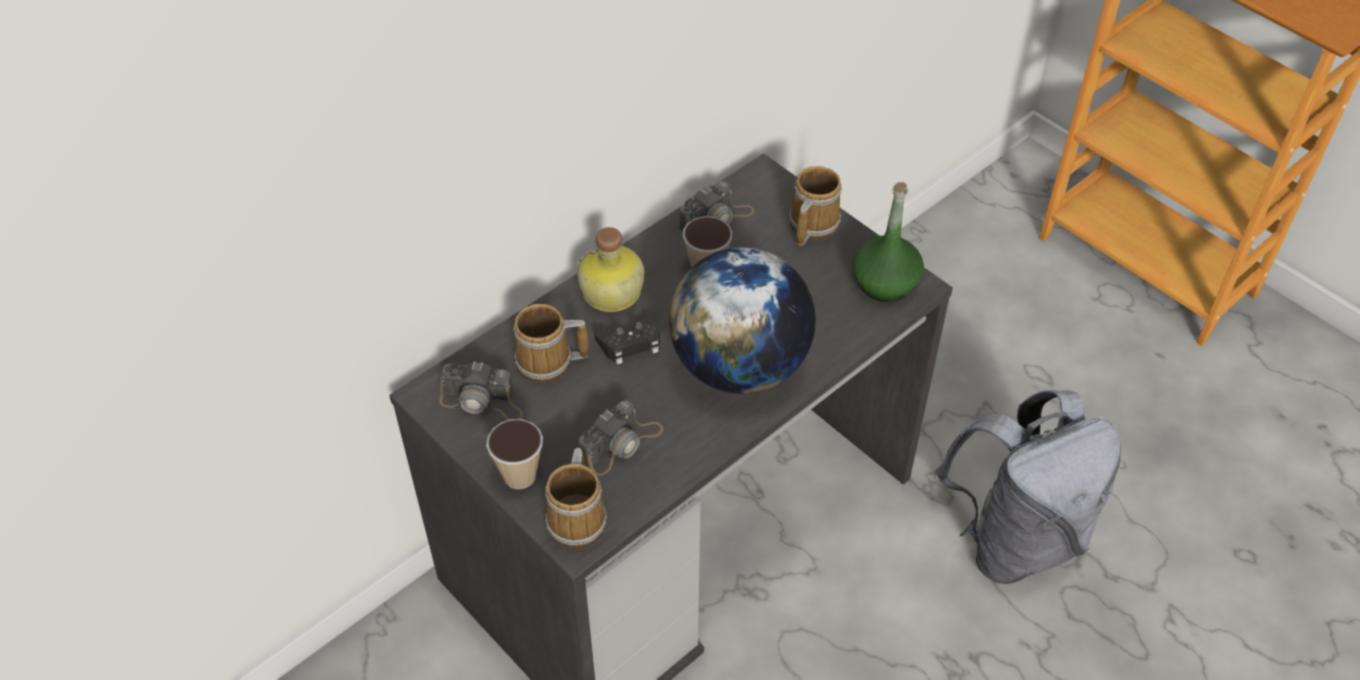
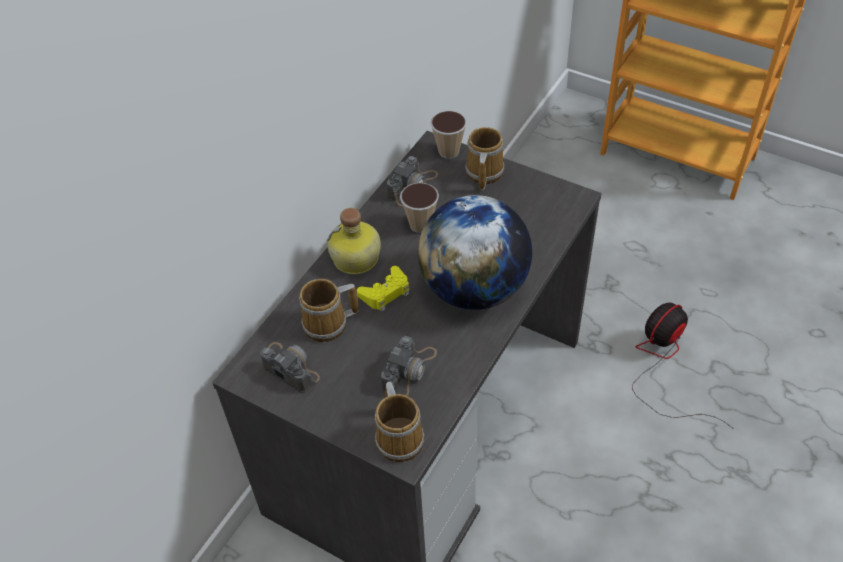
camera: 15 degrees left, 0 degrees up
(482, 401) = (289, 367): camera -> camera turned 135 degrees counterclockwise
(519, 476) = (341, 417): cup -> cup (448, 151)
(630, 343) = (386, 293): black game controller -> yellow game controller
(884, 283) = (552, 201): green bottle -> none
(1014, 539) = (664, 364): grey backpack -> fan

